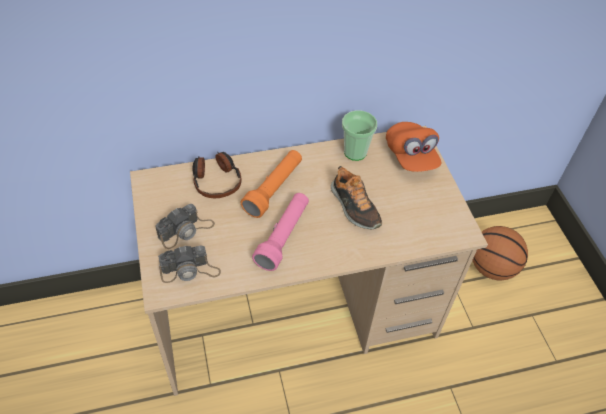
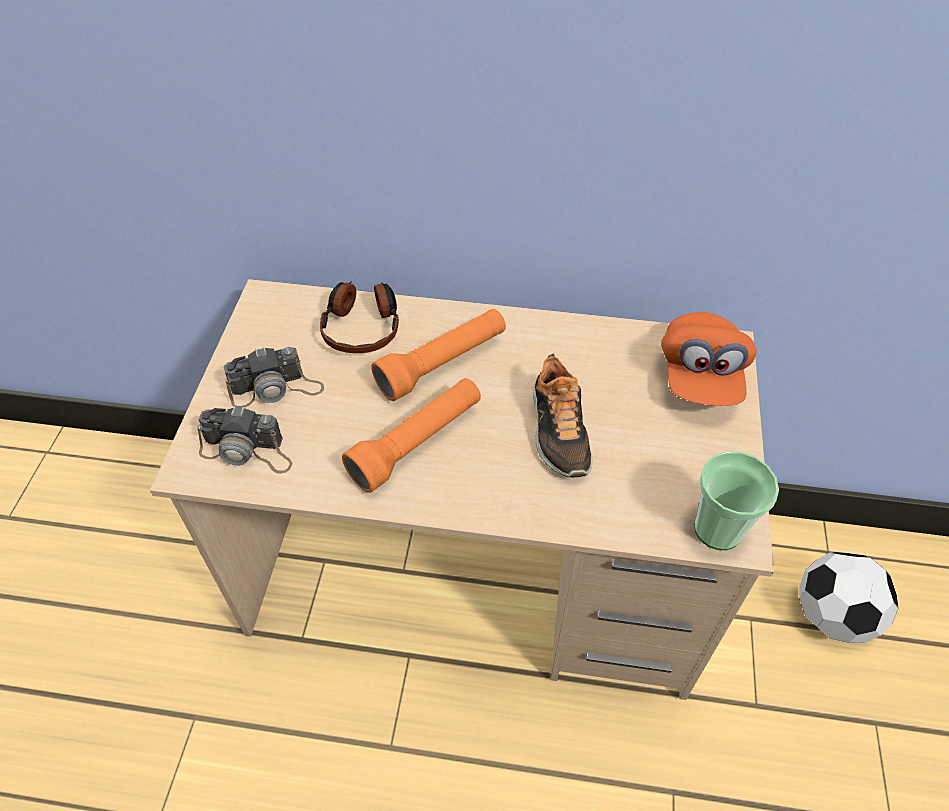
camera: 25 degrees right, 0 degrees up
(283, 236) = (417, 443): pink flashlight -> orange flashlight
(355, 152) = (605, 342): cup -> cup (718, 529)
(492, 267) = (832, 615): basketball -> football

